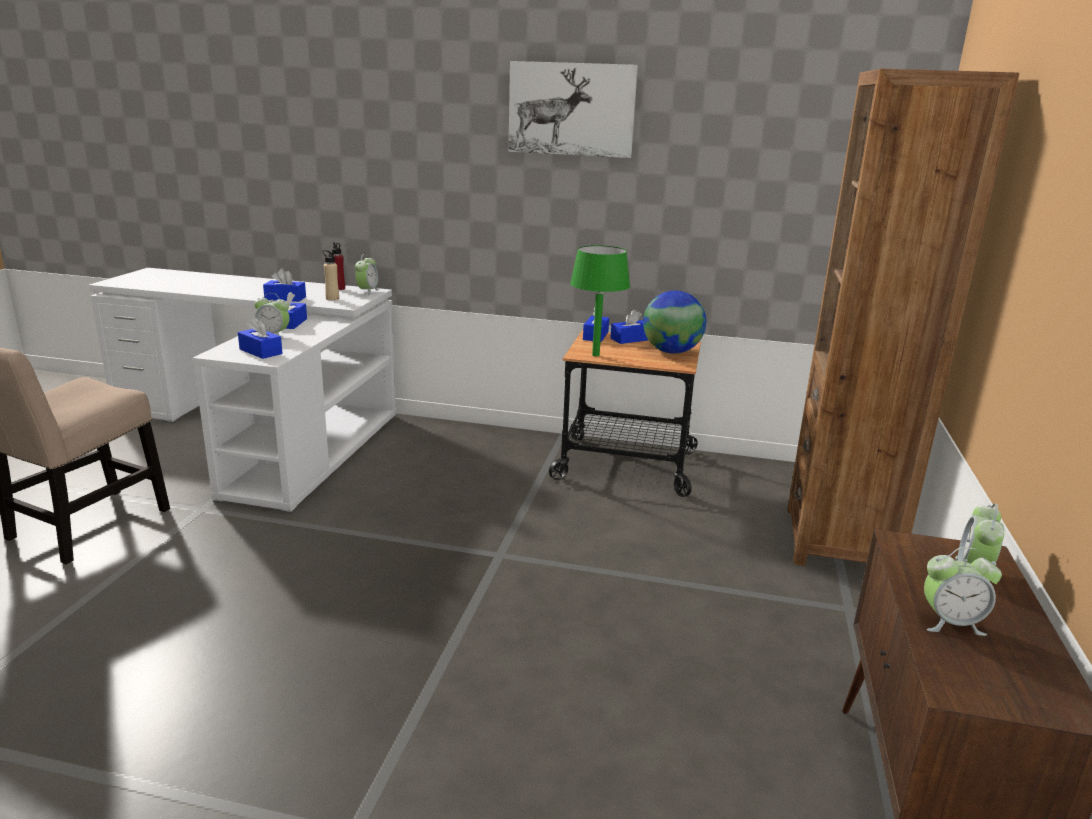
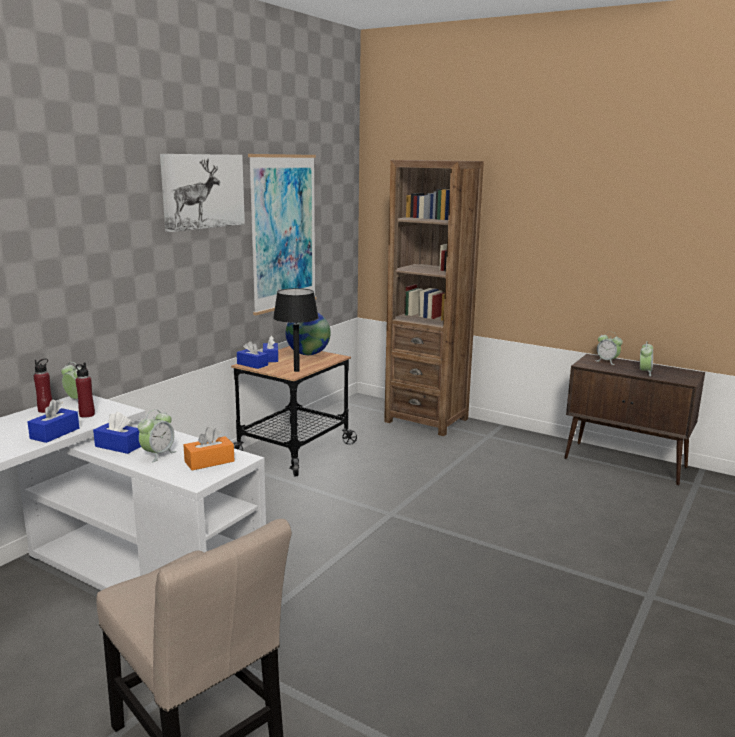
camera: 70 degrees left, 5 degrees down
(261, 351) = (209, 461): blue tissue box -> orange tissue box
(332, 298) = (87, 415): beige bottle -> red bottle
(595, 355) = (296, 371): green table lamp -> black table lamp
(719, 181) = (283, 232): none -> picture

